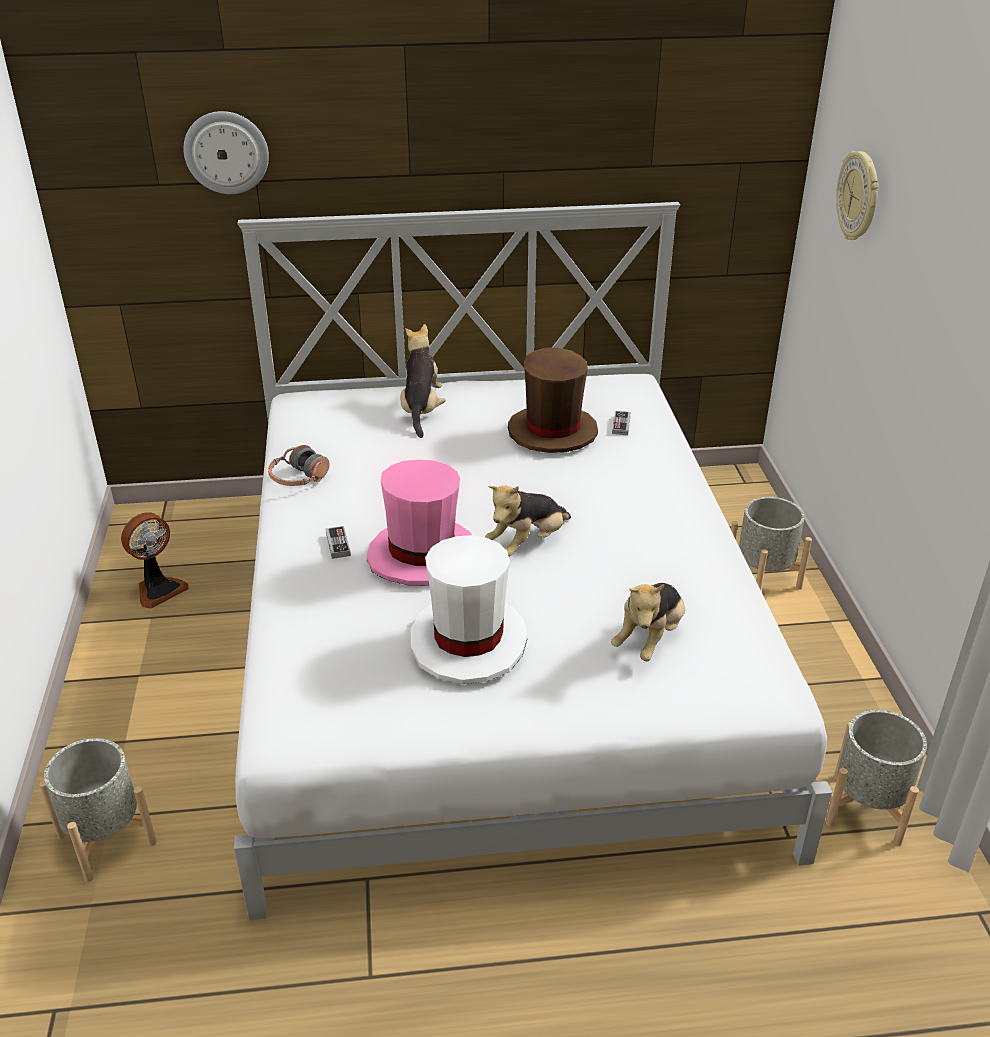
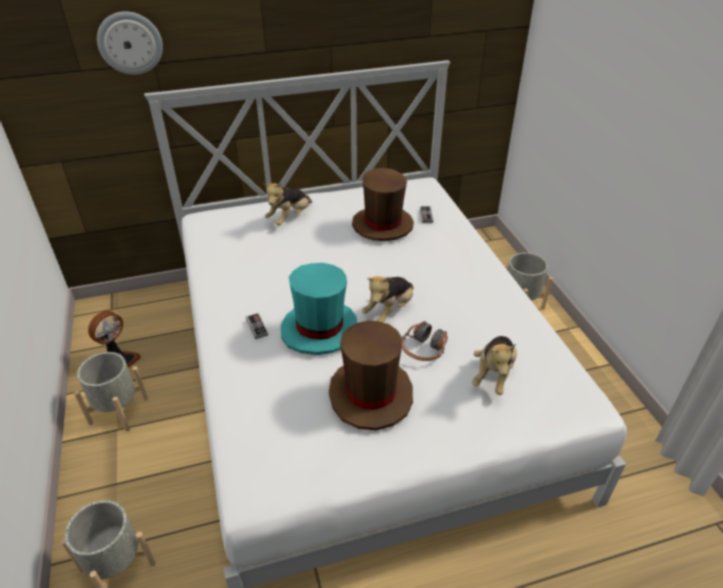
camera: 10 degrees left, 5 degrees up
(298, 478) = (216, 278): headphones -> headphones (423, 349)
(421, 410) = (289, 218): plush toy -> plush toy turned 135 degrees counterclockwise
(422, 556) = (319, 329): pink hat -> turquoise hat
(468, 641) = (371, 394): white hat -> brown hat
(859, 196) = (579, 49): wall clock -> none
(866, 809) = (627, 459): grey planter -> grey planter (118, 411)

